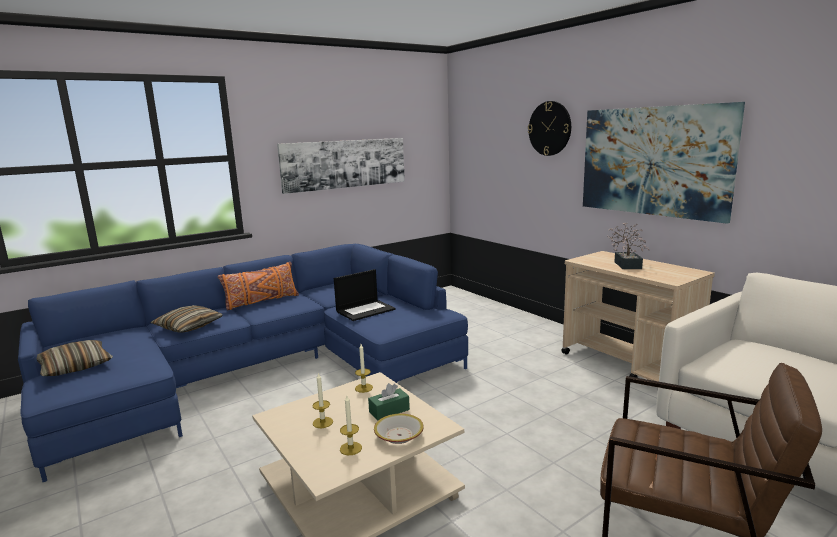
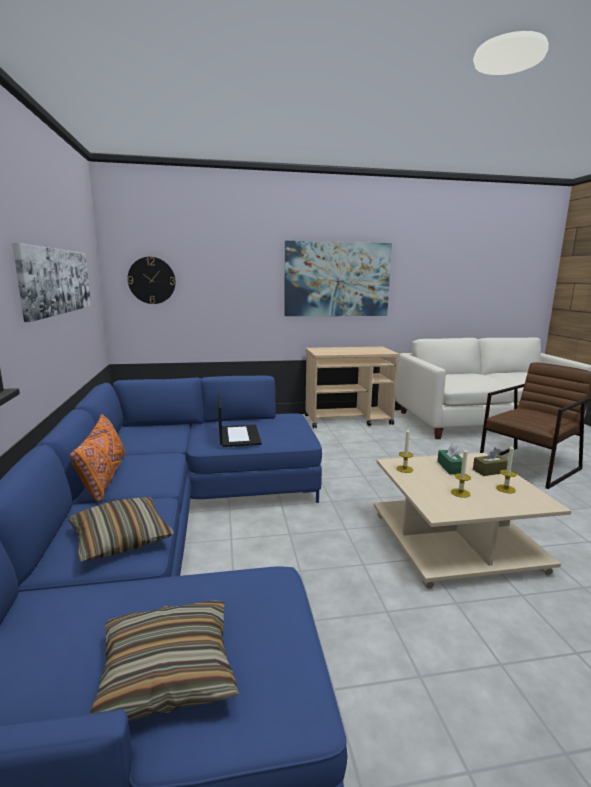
camera: 65 degrees left, 0 degrees up
(399, 436) = (490, 471): bowl -> brown tissue box
(549, 128) = (245, 253): wall clock -> wall clock (151, 280)
(627, 264) = (345, 350): potted plant -> none

